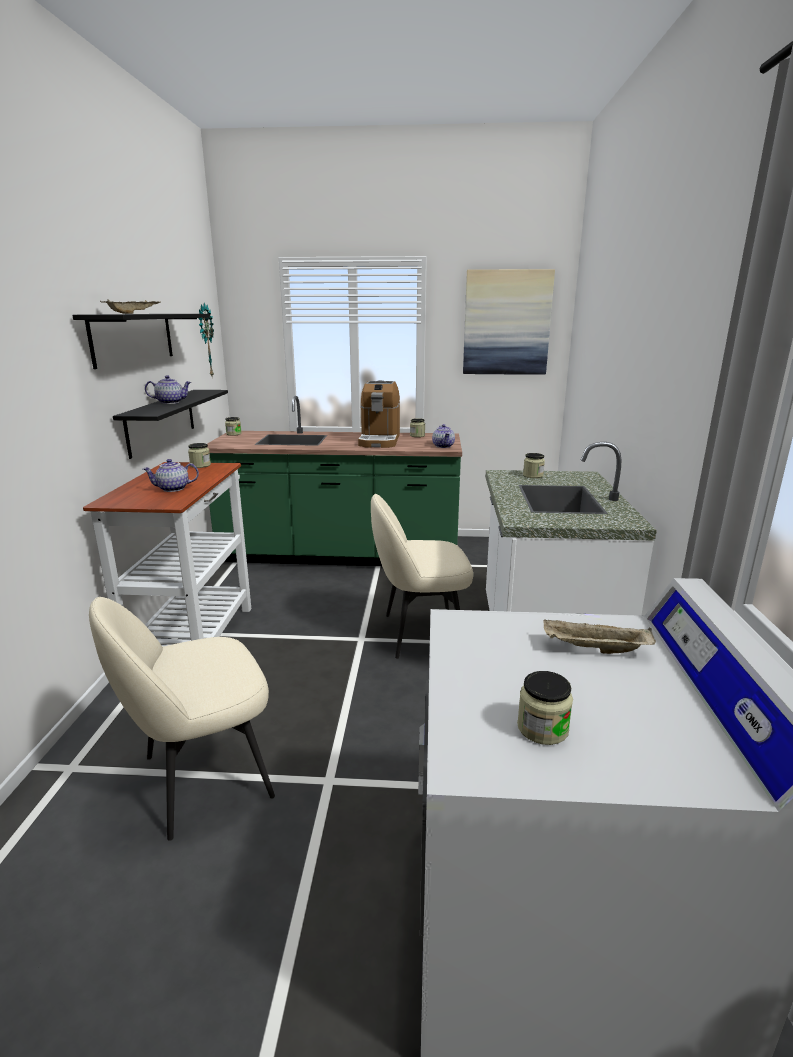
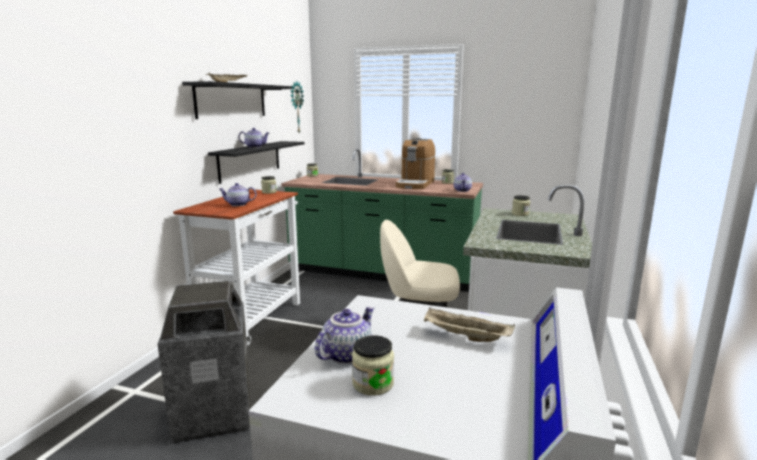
camera: 15 degrees right, 5 degrees down
(203, 777) = (214, 413): beige chair -> trash can
(482, 694) = (346, 354): none -> teapot
(506, 323) = (527, 95): picture -> none

